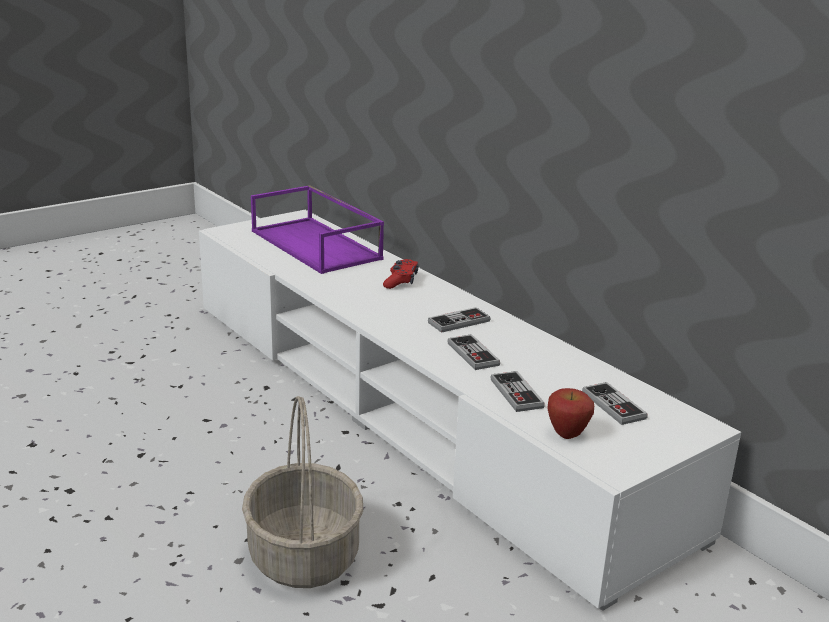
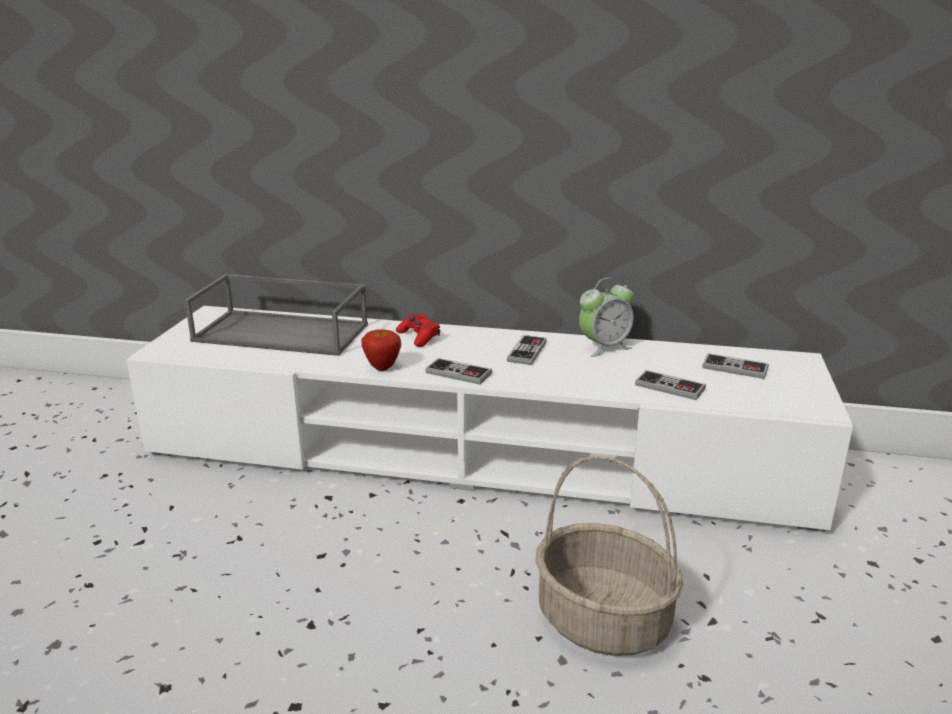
camera: 40 degrees left, 0 degrees up
(317, 245) = (283, 332): purple tray -> grey tray
(473, 354) = (586, 372): game controller -> game controller (458, 373)
(531, 343) = (604, 347): none -> alarm clock
(567, 435) = (754, 401): apple -> apple (382, 368)

